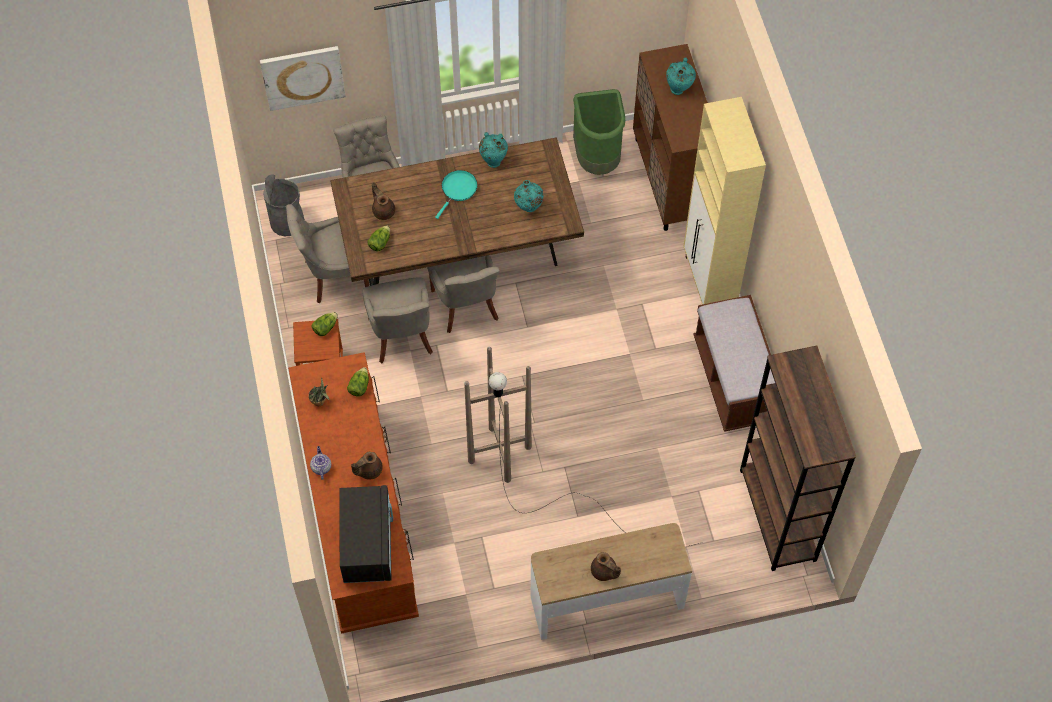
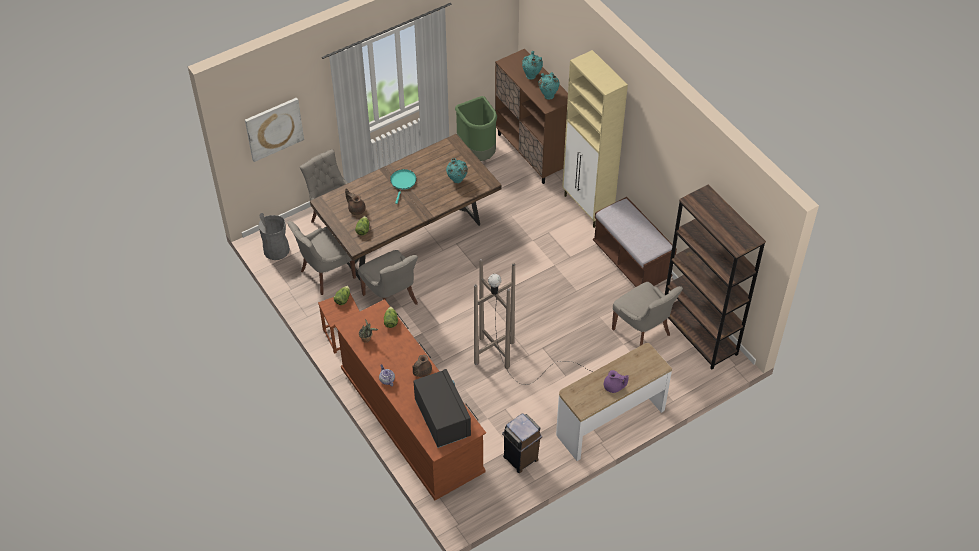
camera: 20 degrees left, 10 degrees down
(466, 306) = (428, 267): grey chair -> grey chair (642, 332)
(473, 612) = (521, 458): none -> brown trash can
(493, 161) = (419, 158): turquoise vase -> turquoise vase (548, 95)
(604, 572) = (613, 387): brown teapot -> purple teapot

